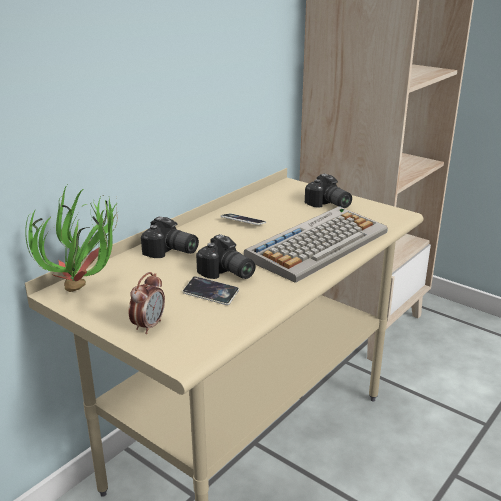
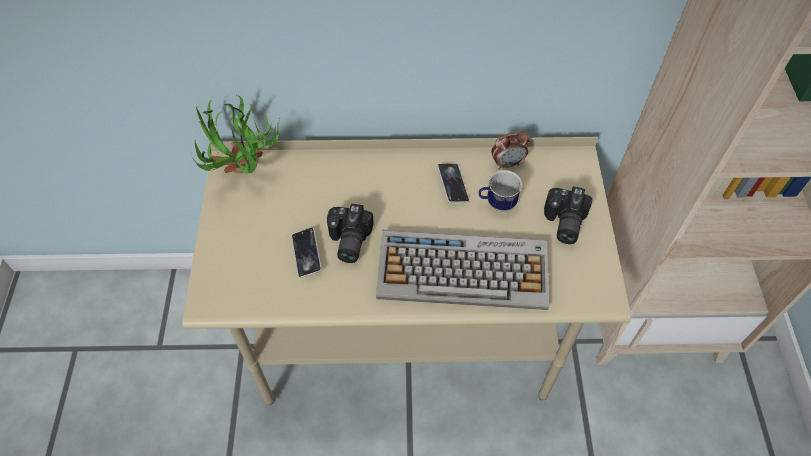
camera: 50 degrees right, 30 degrees up
(149, 326) = (231, 251): alarm clock -> alarm clock (507, 163)
(171, 252) = (348, 178): camera -> none
(282, 215) = (496, 203): none -> mug

